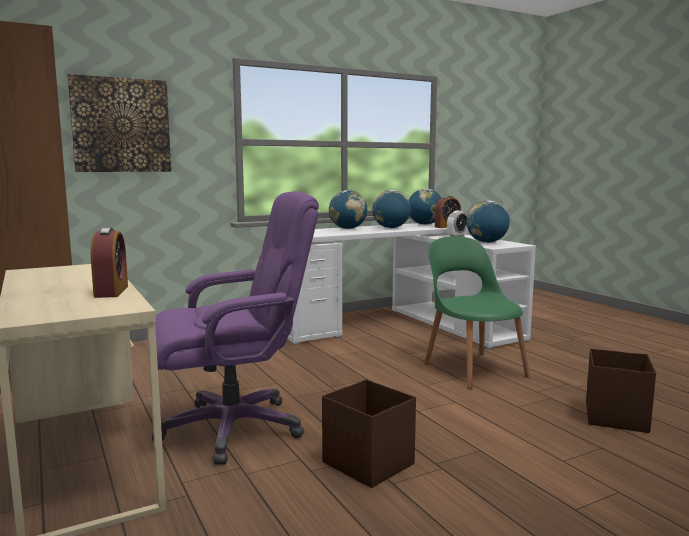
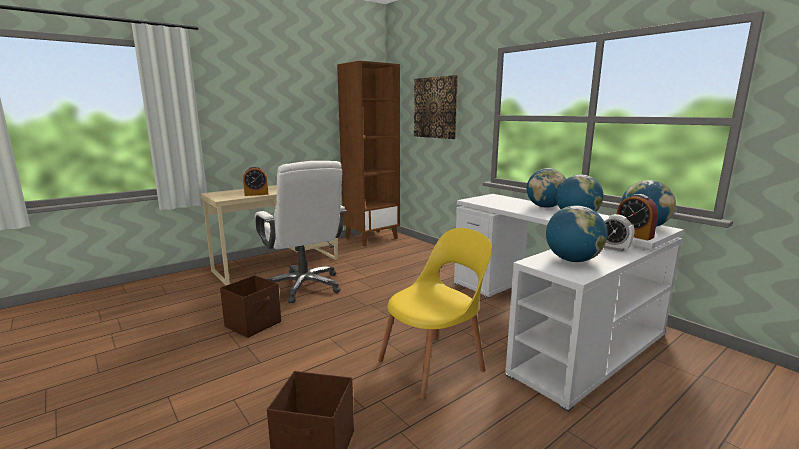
camera: 80 degrees right, 5 degrees up
(233, 428) = (304, 286): purple office chair -> white office chair
(473, 368) = (434, 363): green chair -> yellow chair

